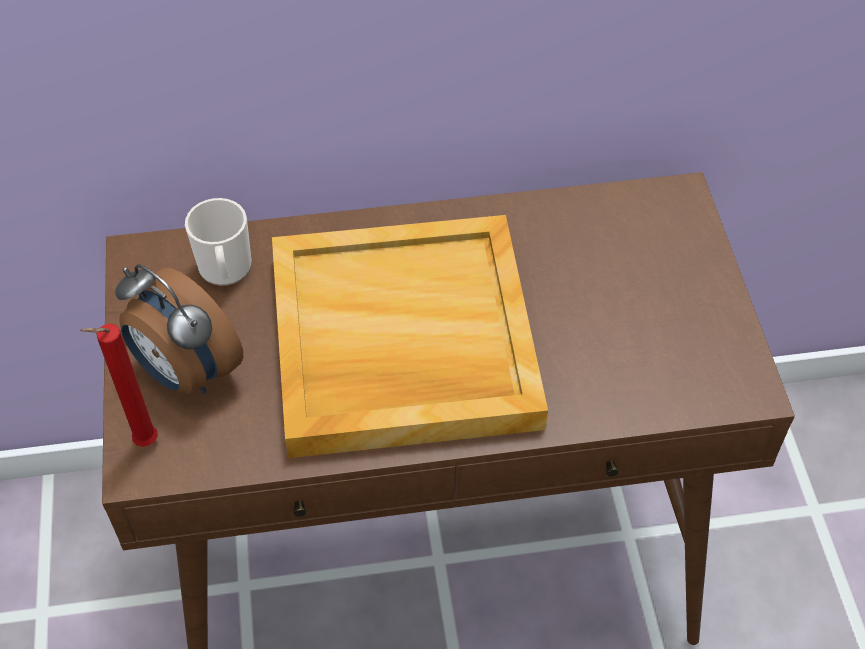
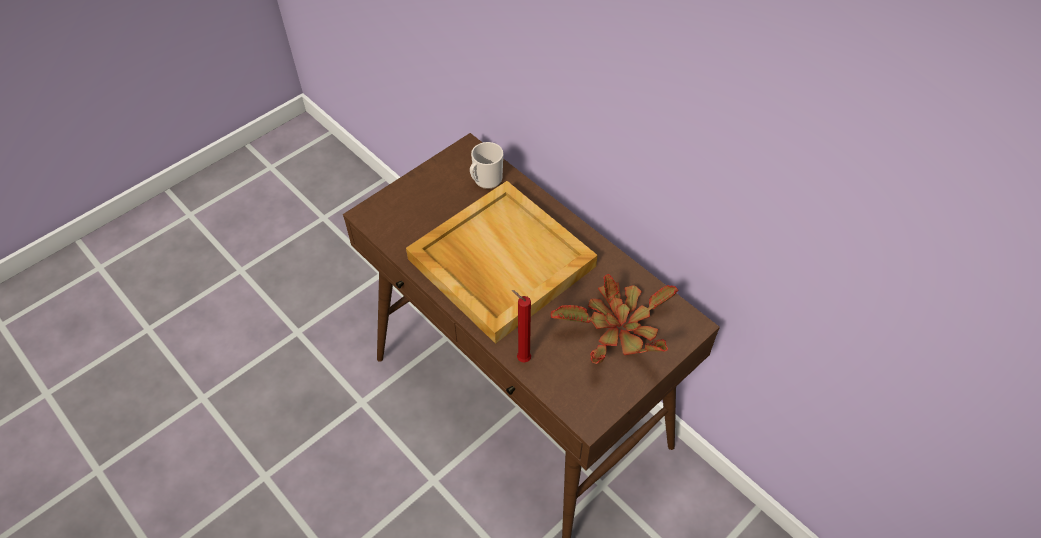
camera: 55 degrees right, 0 degrees up
(142, 443) = (378, 208): red candle -> red candle (521, 358)
(185, 372) = (423, 200): alarm clock -> none
(627, 274) = (618, 328): none -> potted plant

